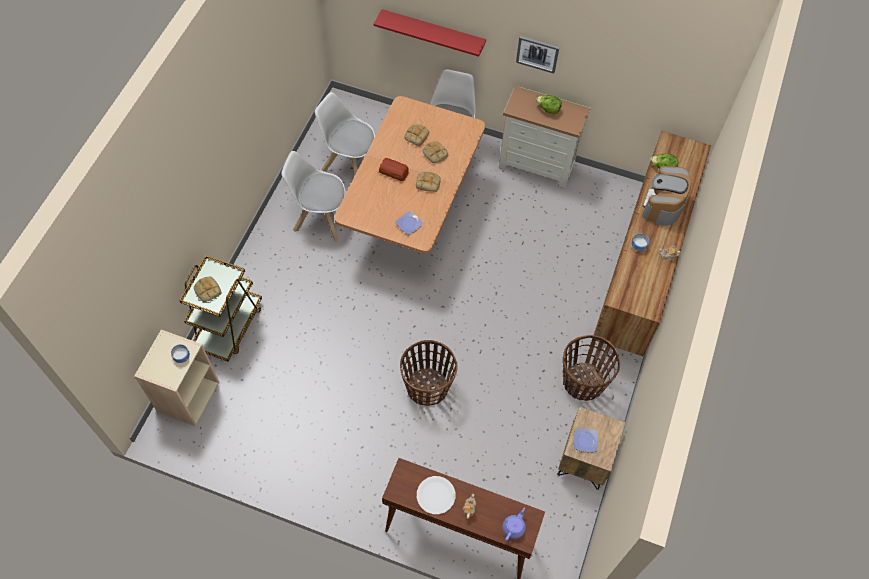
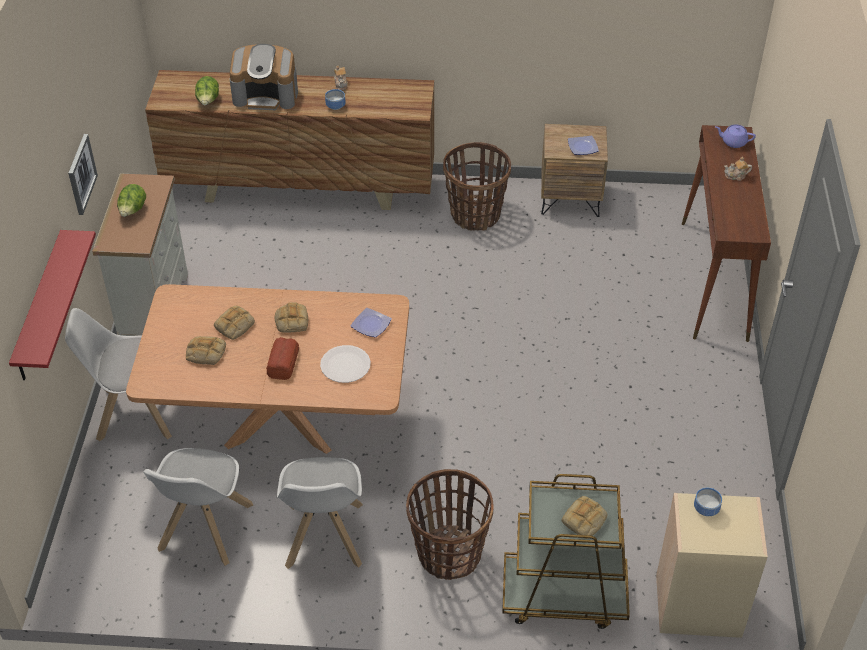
camera: 105 degrees left, 15 degrees down
(427, 387) = (549, 346): basket -> basket (448, 553)
(436, 495) = (739, 202): white plate -> white plate (345, 365)

